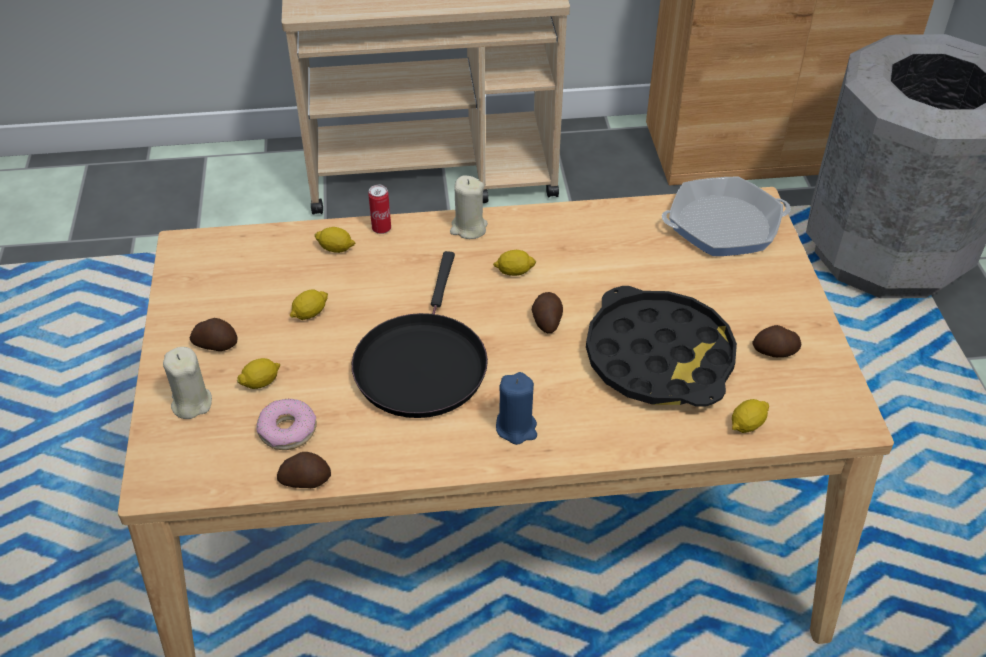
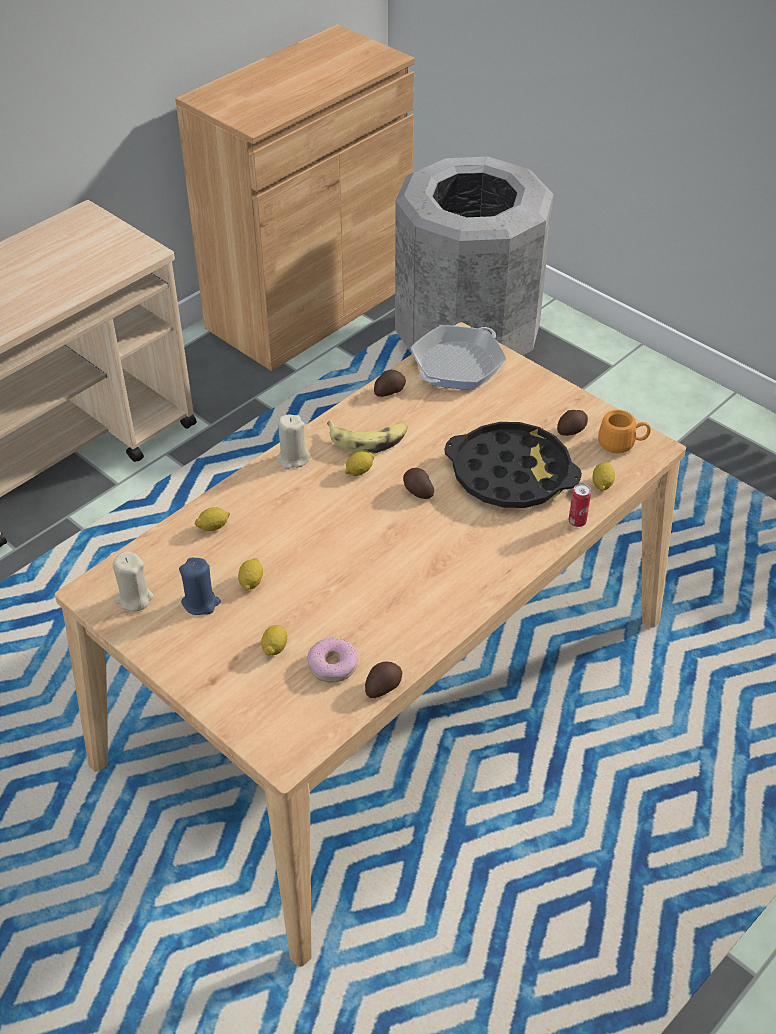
camera: 40 degrees left, 0 degrees up
(191, 403) = (242, 692): beige candle -> beige candle (134, 598)
(216, 344) = (208, 643): potato -> potato (389, 391)
(381, 229) = (230, 494): can -> can (577, 522)
(421, 363) = (369, 567): black frying pan -> none
(516, 427) = (475, 569): blue candle -> blue candle (201, 603)
(555, 248) = (368, 439): none -> banana
(817, 397) = (622, 444): none -> orange mug

